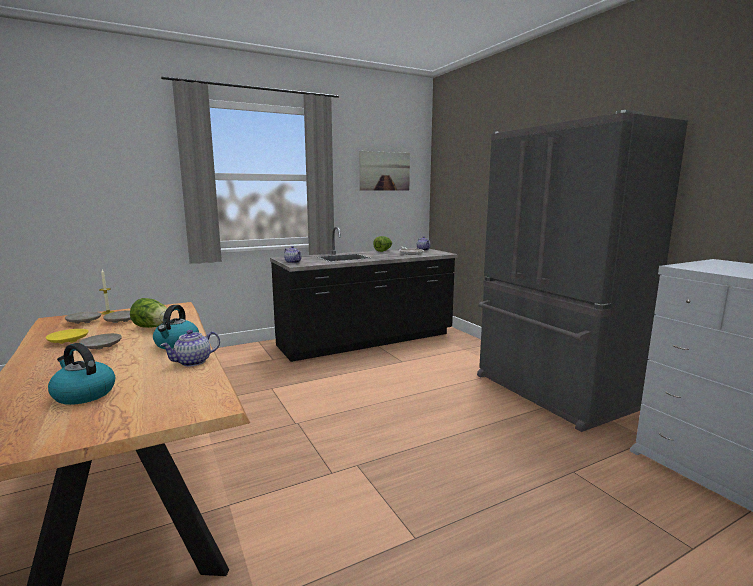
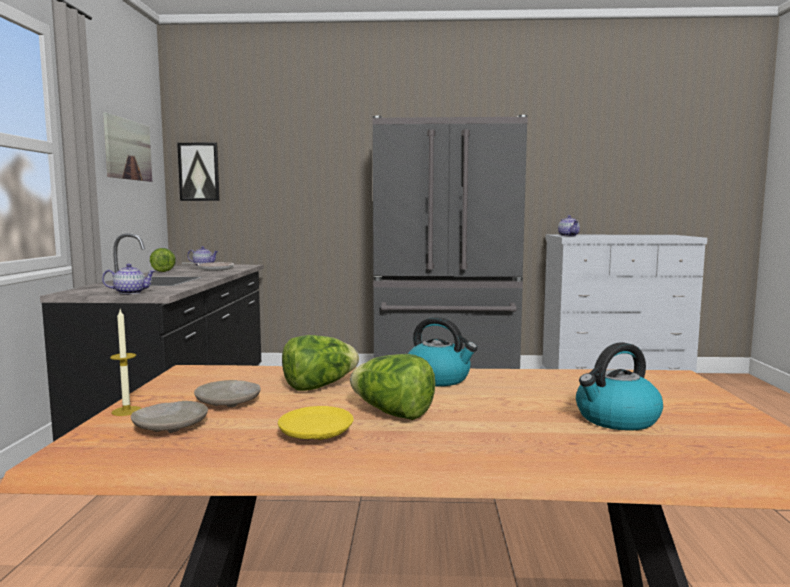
camera: 60 degrees left, 5 degrees down
(101, 347) = (392, 414): beige plate -> lettuce
(193, 362) = (528, 376): teapot -> teapot (568, 236)
(444, 182) = (199, 172): none -> picture

